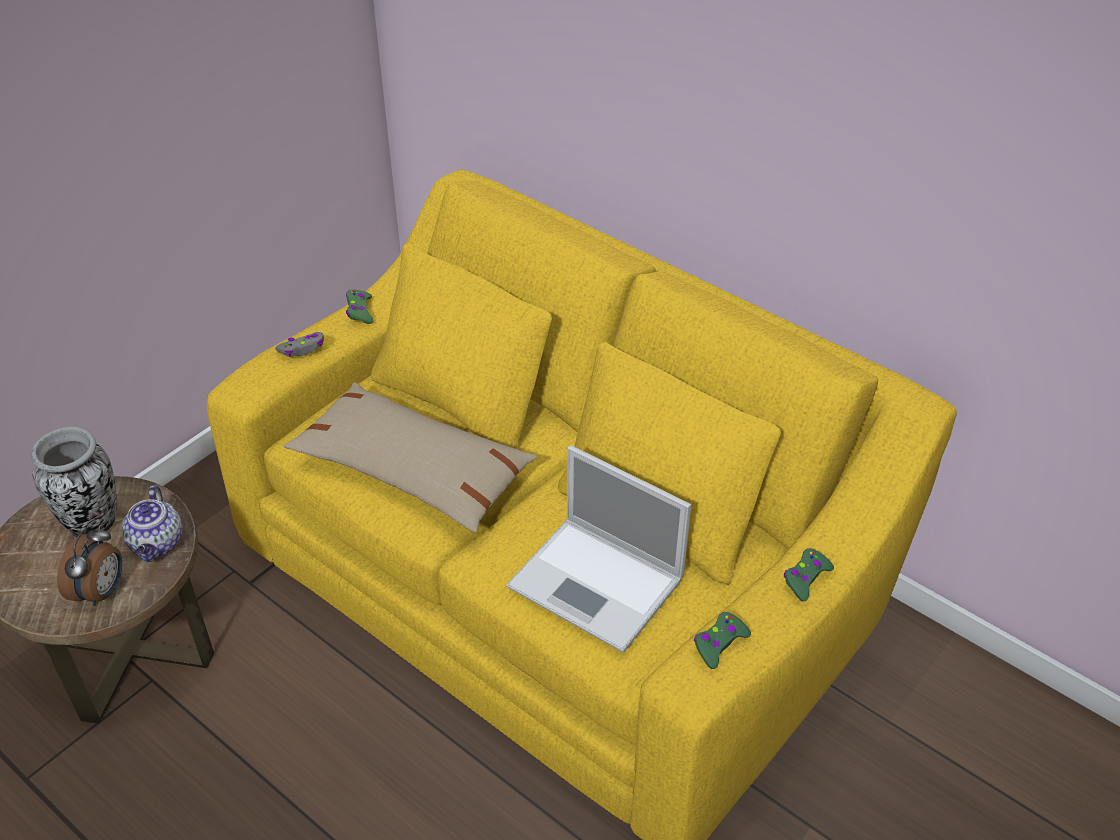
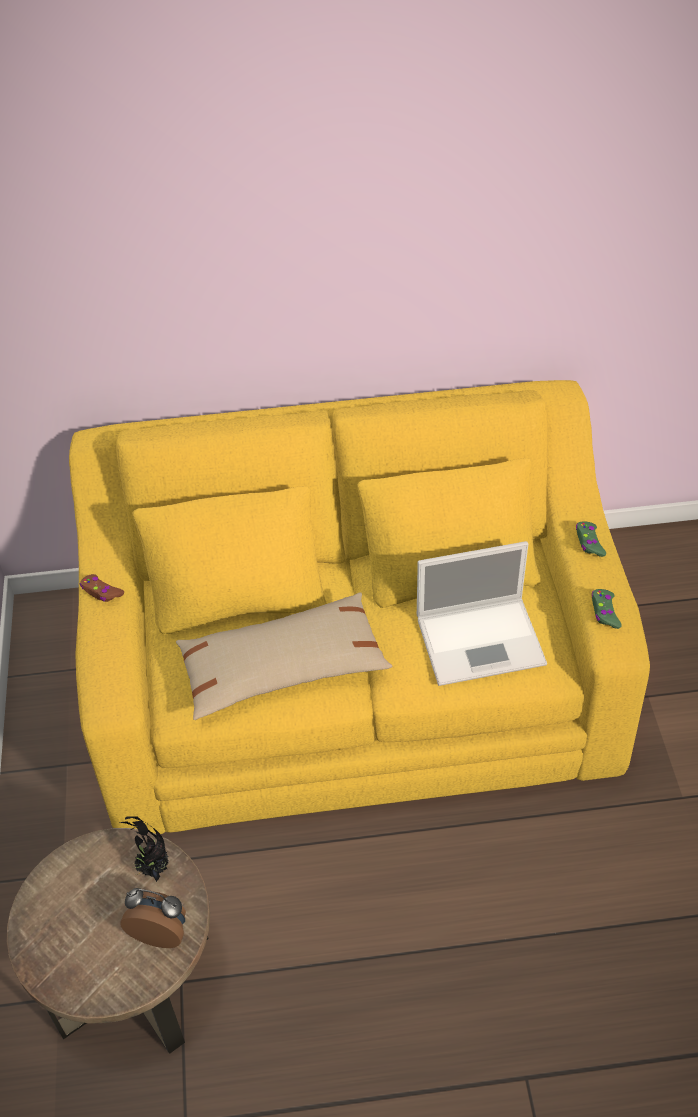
camera: 45 degrees left, 5 degrees up
(93, 524) = (83, 899): vase -> none
(102, 591) = (160, 931): alarm clock -> alarm clock turned 45 degrees counterclockwise
(157, 544) = (152, 868): teapot -> potted plant
(302, 349) = (110, 646): grey game controller -> none
(360, 311) = (101, 592): green game controller -> brown game controller

